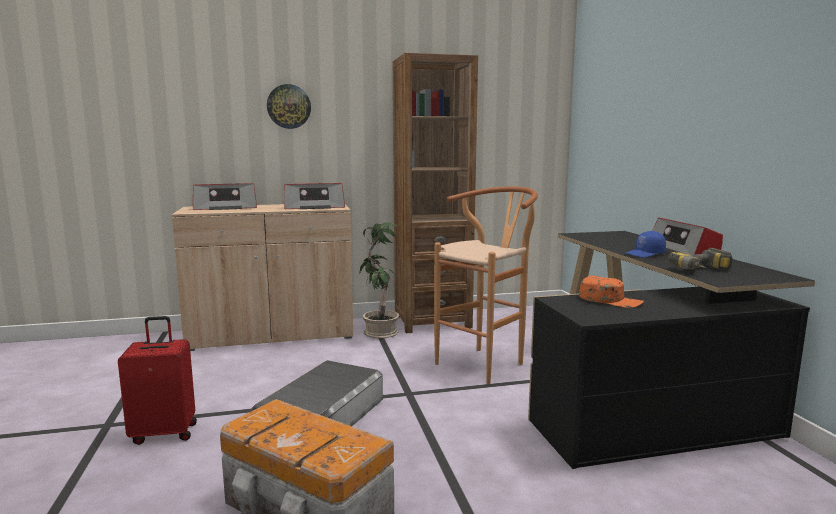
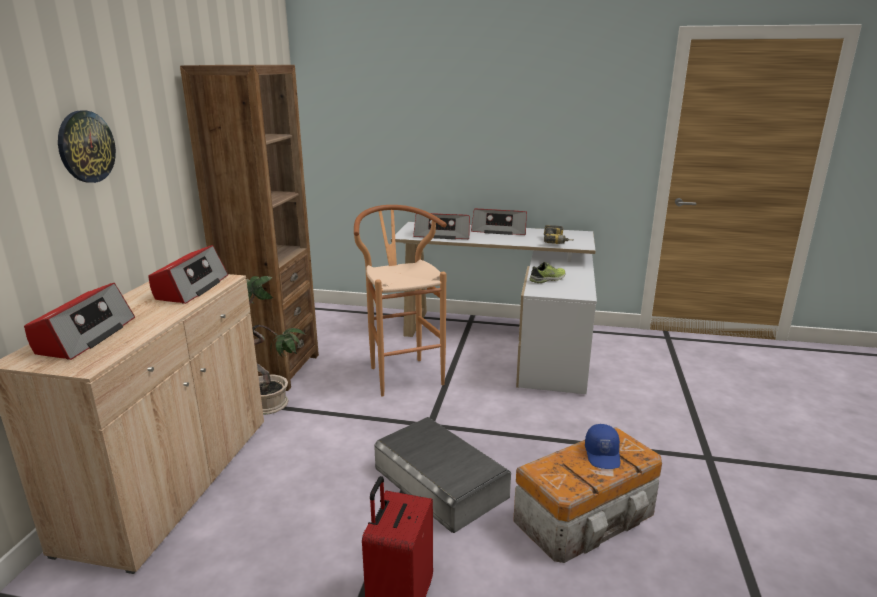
camera: 65 degrees left, 10 degrees up
(608, 241) = (443, 235): none -> radio
(610, 300) = (548, 279): orange cap -> shoe
(639, 396) = (507, 340): black desk -> white desk
(645, 254) = (498, 239): blue cap -> blue cap (603, 455)

